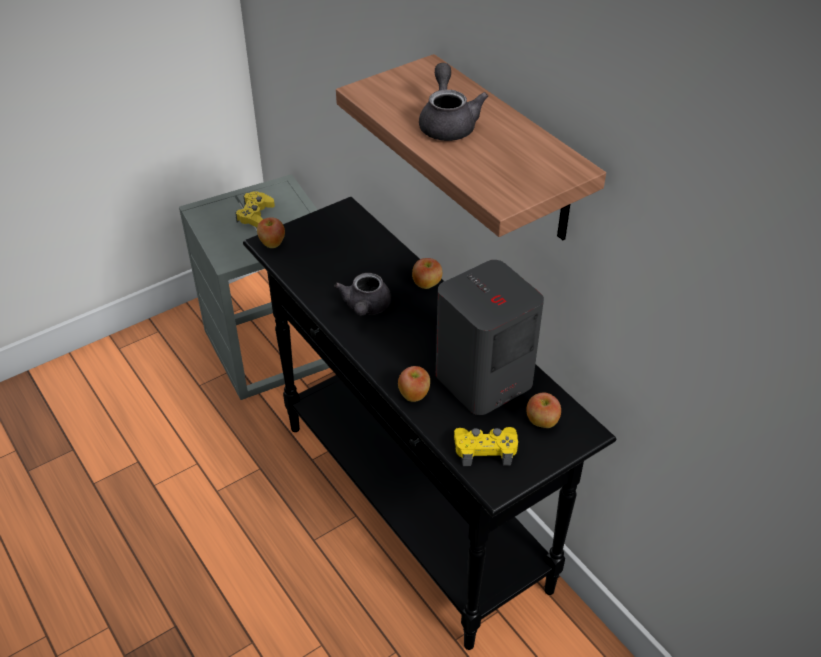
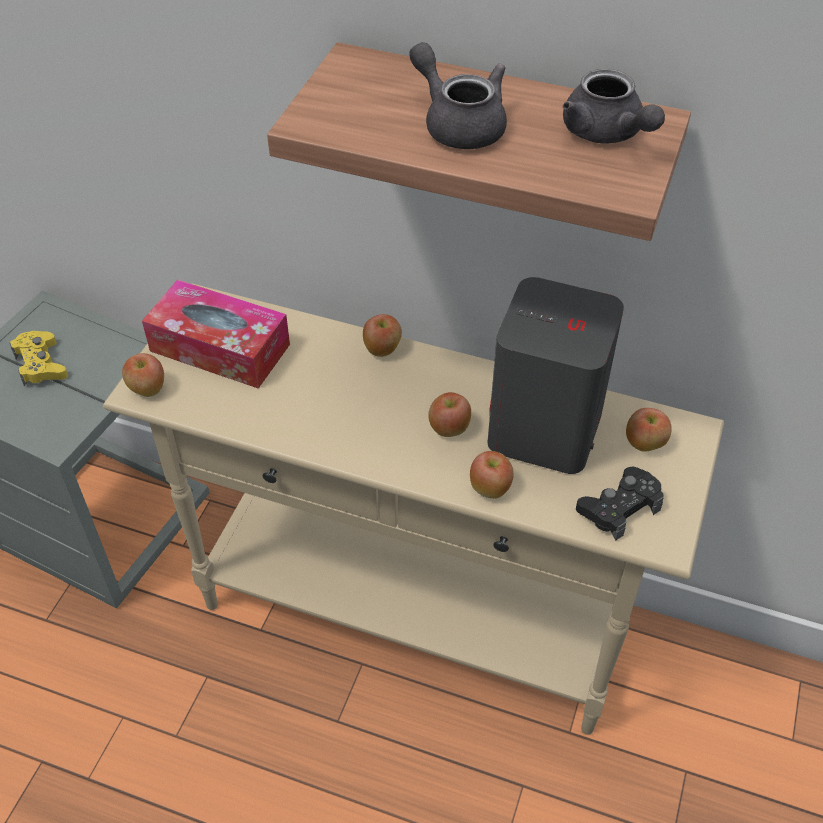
camera: 35 degrees left, 5 degrees up
(332, 239) = (220, 348): none -> tissue box
(365, 308) = (339, 413): grey teapot -> grey teapot (606, 134)
(413, 506) = (414, 615): black console table -> beige console table
(423, 349) = (449, 428): none -> apple
(485, 449) = (619, 507): yellow game controller -> black game controller

